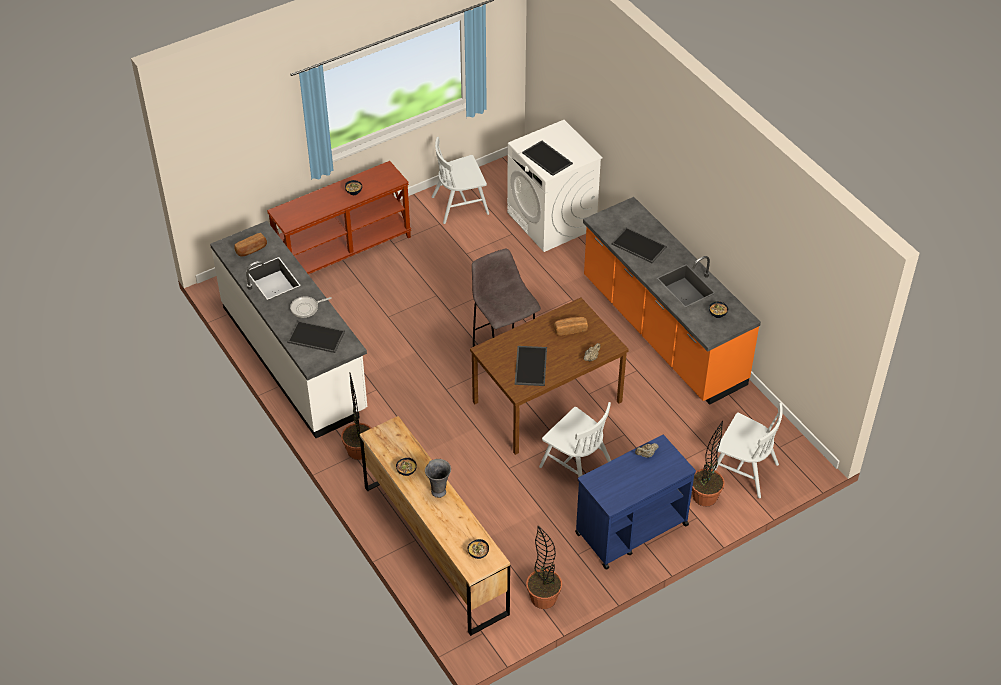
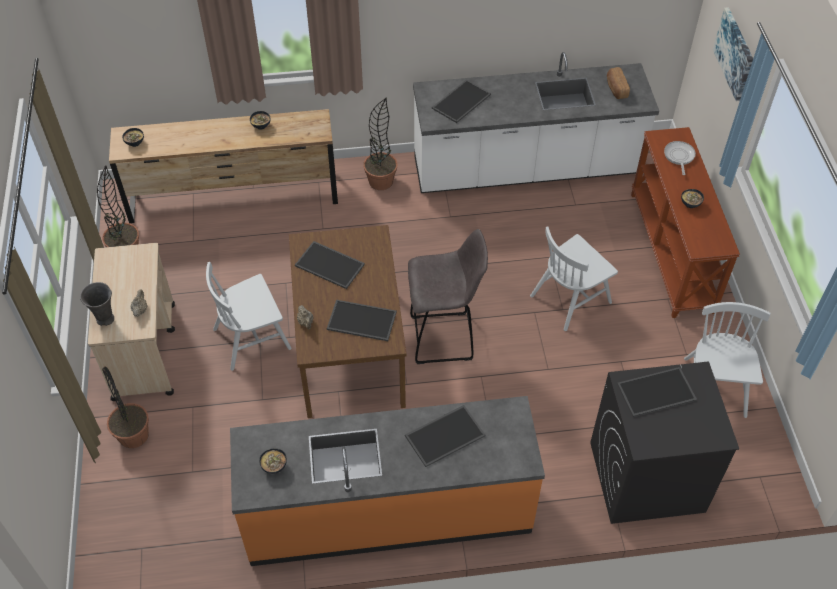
camera: 115 degrees right, 5 degrees up
(254, 135) = (735, 53): none -> picture
(306, 308) = (506, 105): frying pan -> frying pan (679, 156)
(439, 491) = (222, 140): grey vase -> grey vase (106, 319)
(552, 221) = (646, 477): white washing machine -> black washing machine
(570, 329) = (360, 321): bread -> tray
(630, 529) = (145, 350): blue cart -> beige cart
(743, 470) = (138, 491): white chair -> white chair (570, 298)

